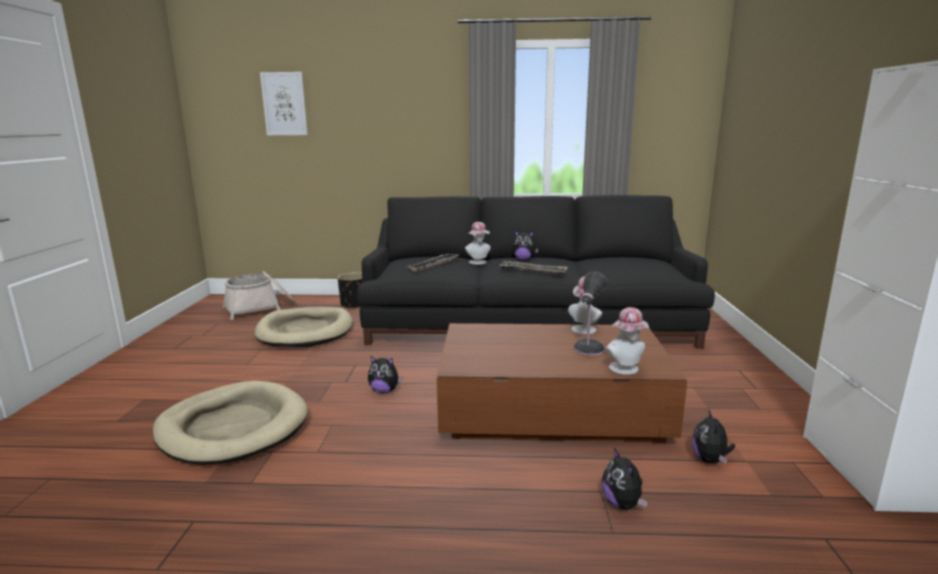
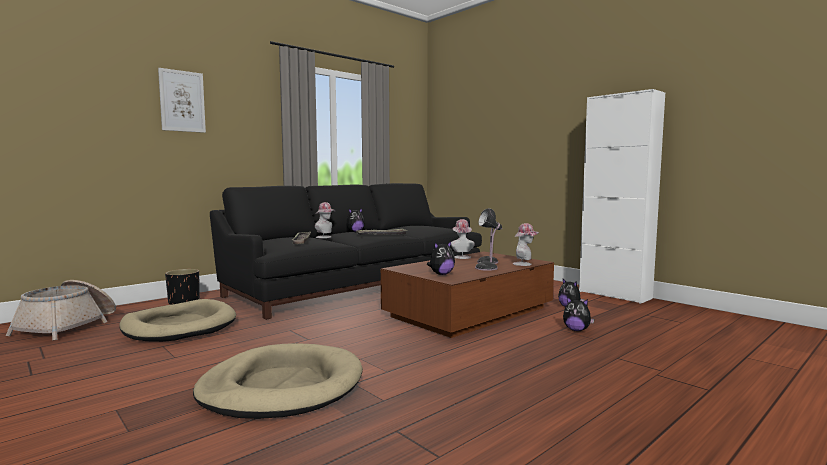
camera: 45 degrees left, 10 degrees down
(284, 104) = (82, 91): picture -> picture (182, 101)
(384, 391) = (351, 334): plush toy -> plush toy (441, 274)
(555, 361) = (488, 268): none -> table lamp

